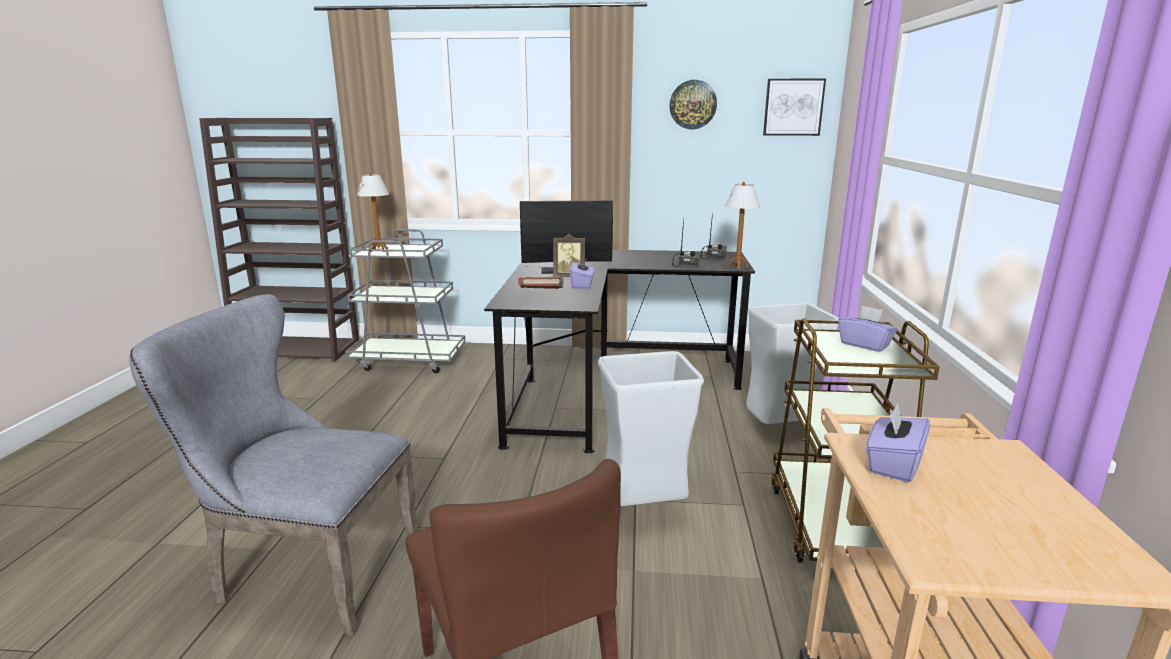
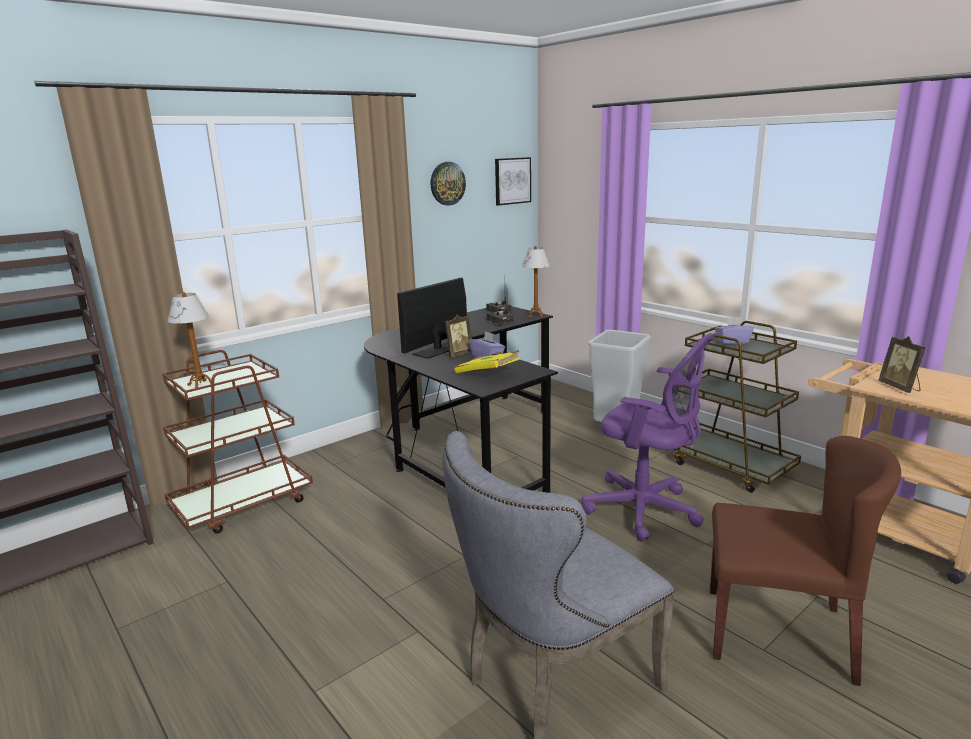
camera: 45 degrees left, 0 degrees up
(409, 360) = (243, 504): grey cart -> brown cart
(541, 296) = (488, 374): brown book -> yellow book
(643, 510) = (646, 511): grey trash can -> purple office chair
(893, 464) = (900, 388): purple tissue box -> picture frame

